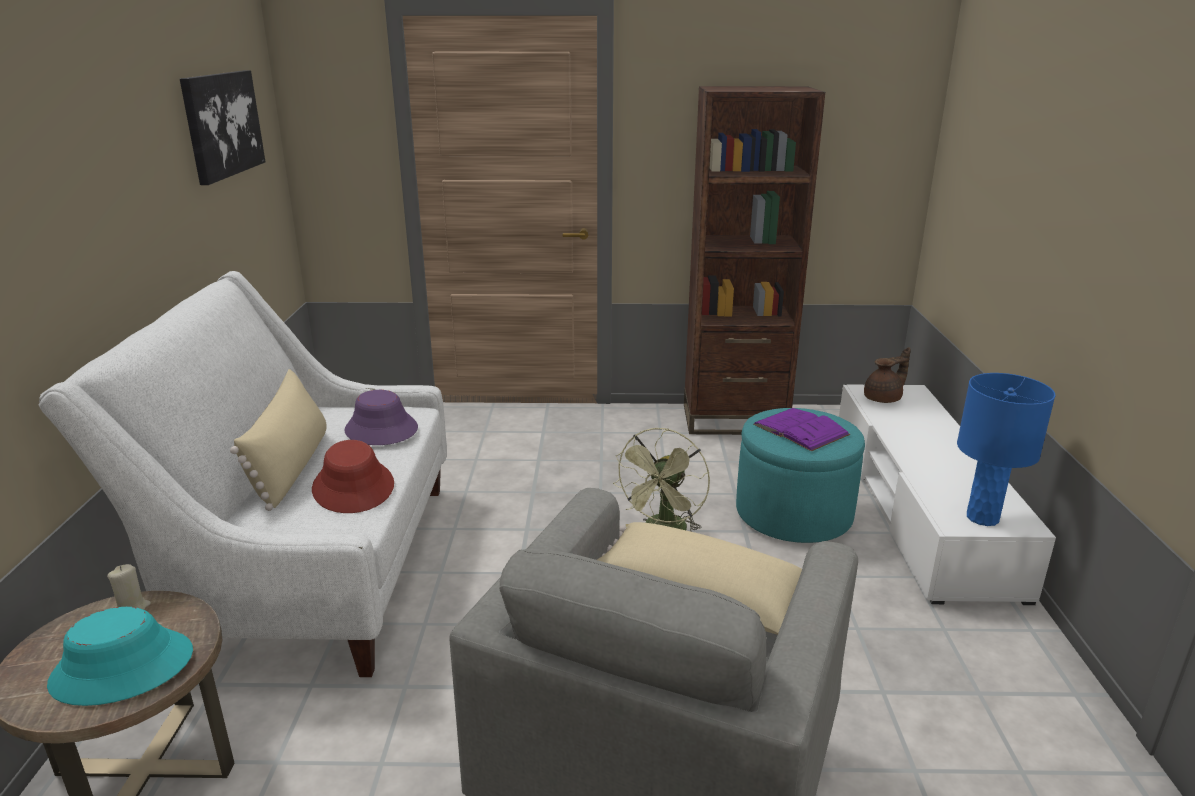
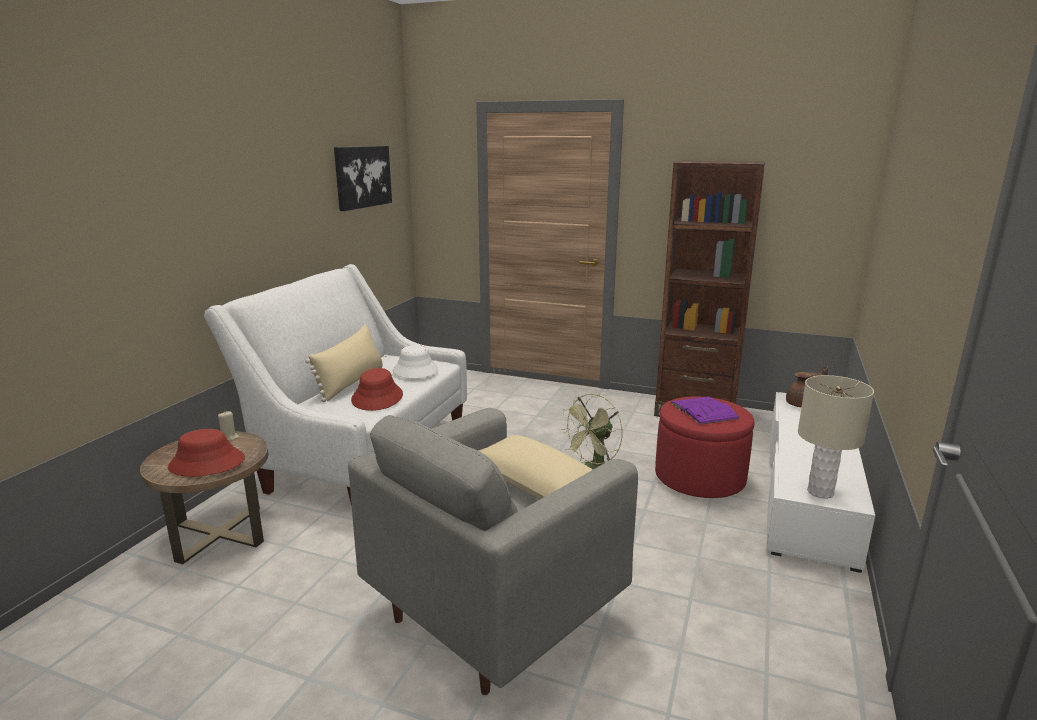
camera: 20 degrees right, 5 degrees down
(122, 668) = (206, 463): turquoise hat -> red hat
(381, 430) = (415, 371): purple hat -> white hat
(793, 514) = (699, 478): turquoise ottoman -> red ottoman
(983, 518) = (821, 492): blue table lamp -> beige table lamp

